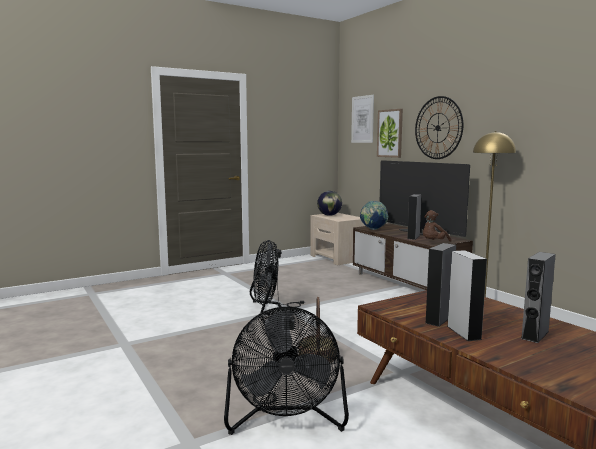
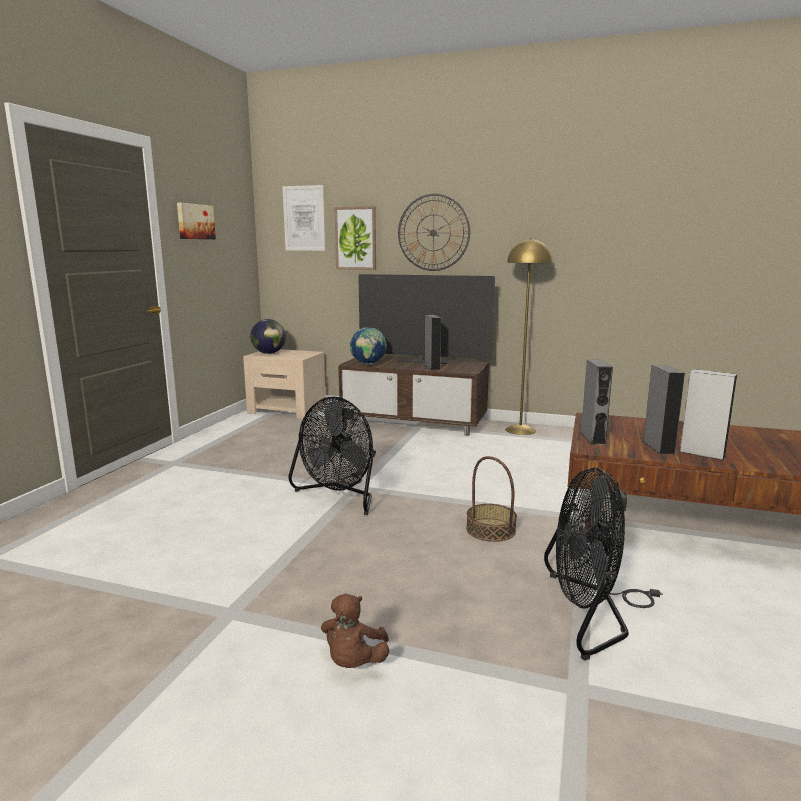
camera: 40 degrees left, 5 degrees up
(278, 123) = (195, 221): none -> picture
(282, 419) = (593, 610): black fan -> black fan turned 135 degrees clockwise
(433, 243) = (466, 370): brown plush toy -> brown plush toy (354, 662)
(535, 335) = (737, 440): grey speaker -> grey speaker (592, 438)

